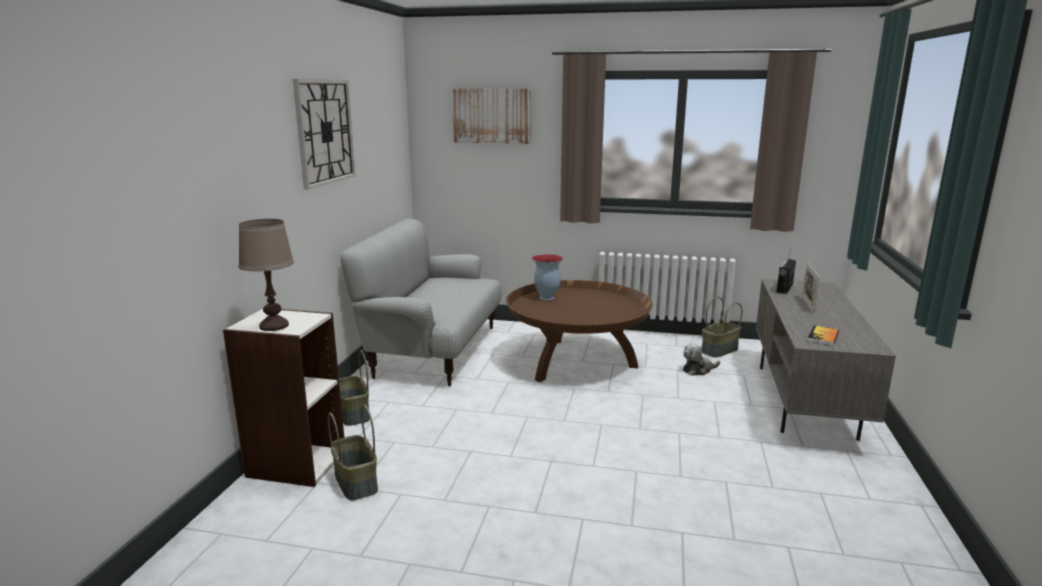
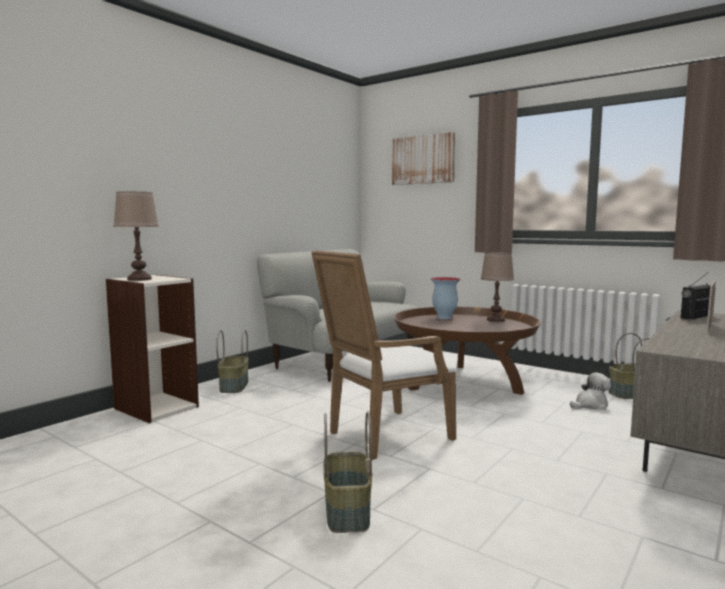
camera: 25 degrees right, 10 degrees down
(325, 132) = (251, 155): wall clock -> none
(357, 482) = (181, 426): basket -> basket (348, 512)
(566, 445) = (382, 436): none -> white armchair
(596, 294) = (495, 320): none -> brown table lamp
(698, 370) = (590, 405): plush toy -> plush toy turned 150 degrees clockwise
(823, 337) = (690, 347): book -> none

